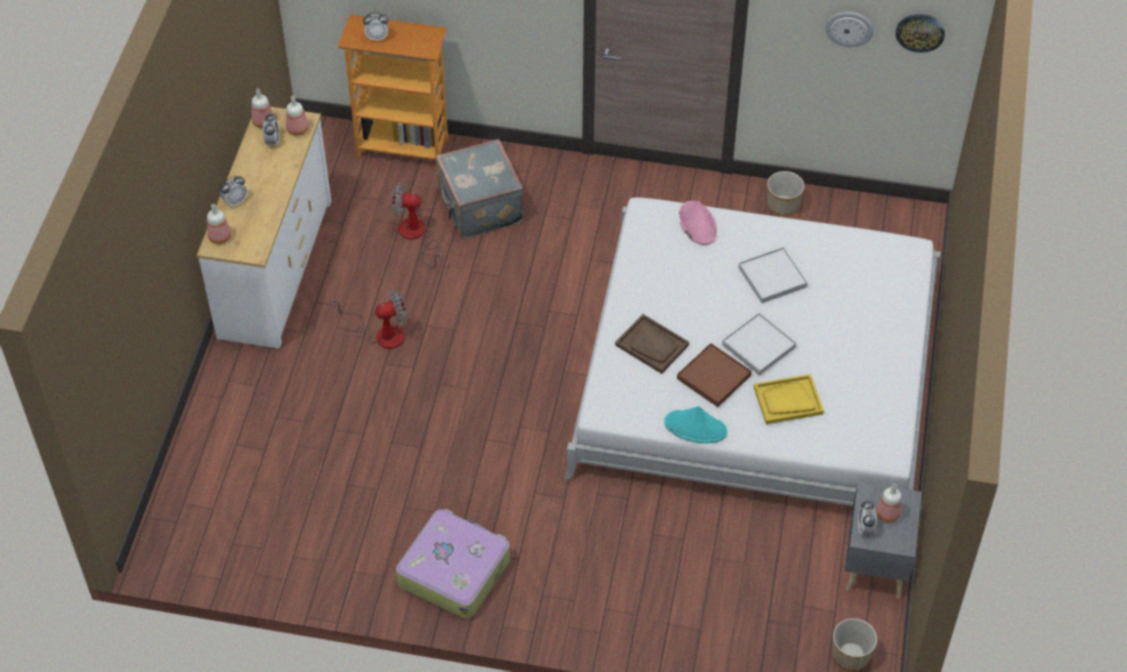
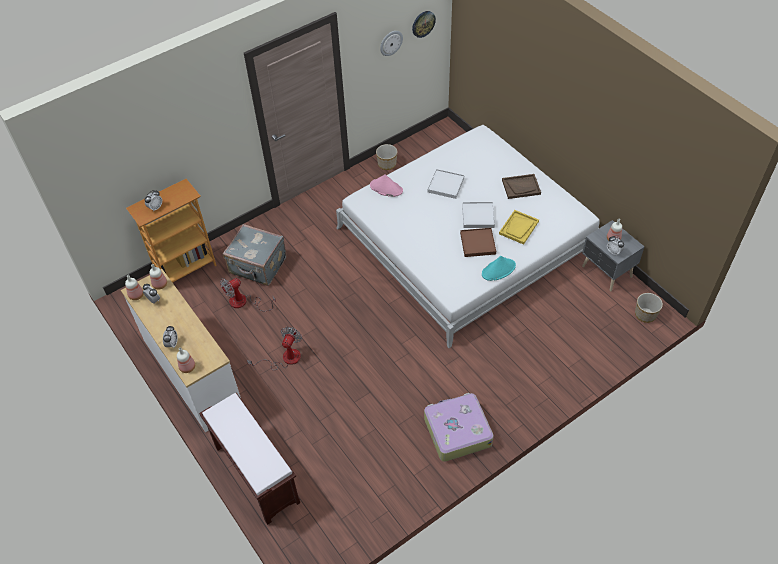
camera: 45 degrees left, 0 degrees up
(211, 424) = (255, 474): none -> brown bench
(652, 345) = (435, 252): brown tray -> brown tray (521, 187)

